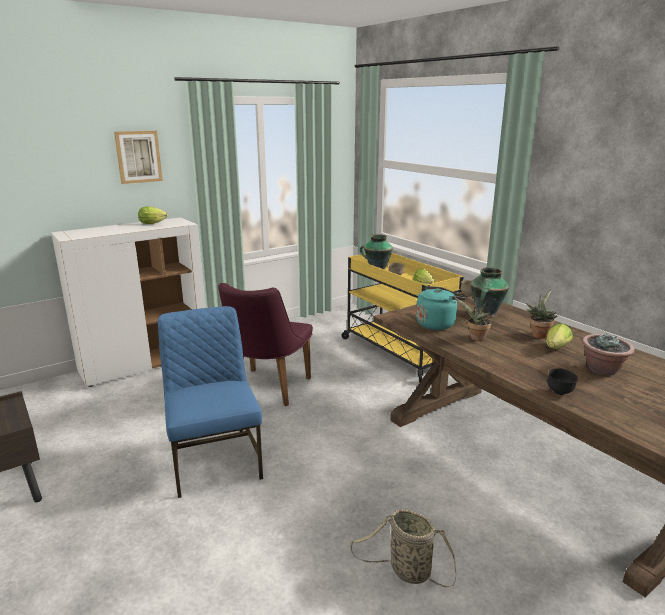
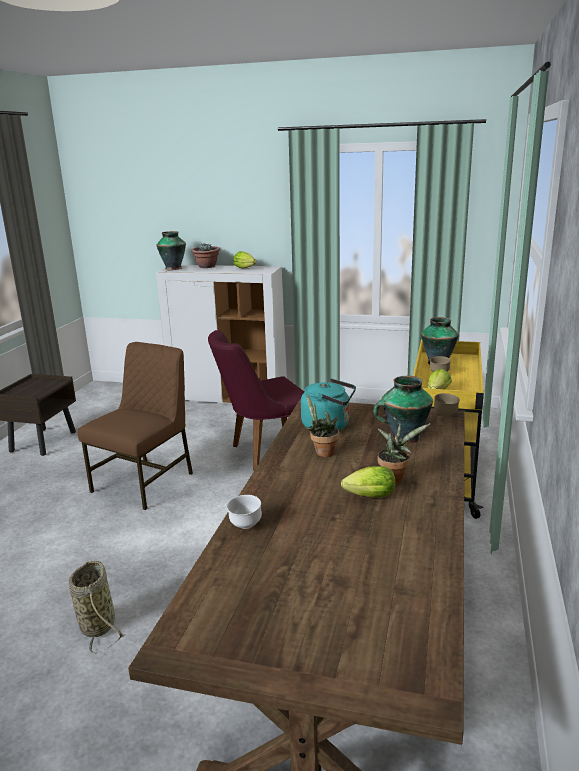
camera: 50 degrees right, 0 degrees up
(70, 235) = (173, 268): none -> vase
(138, 156) = (247, 204): picture -> none
(215, 460) = (145, 482): blue chair -> brown chair
(560, 393) = (245, 526): black bowl -> white bowl
(603, 370) = (349, 537): potted plant -> potted plant (207, 266)

